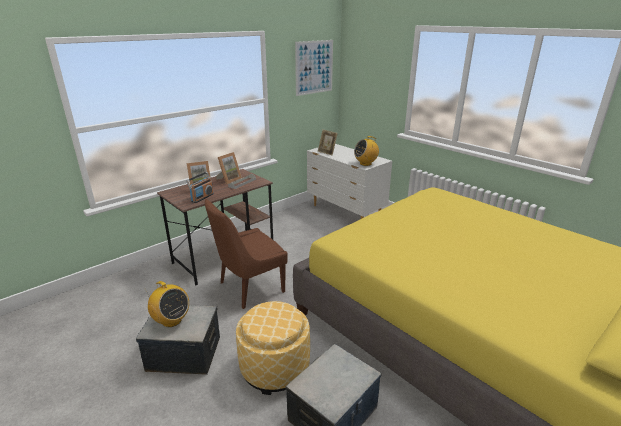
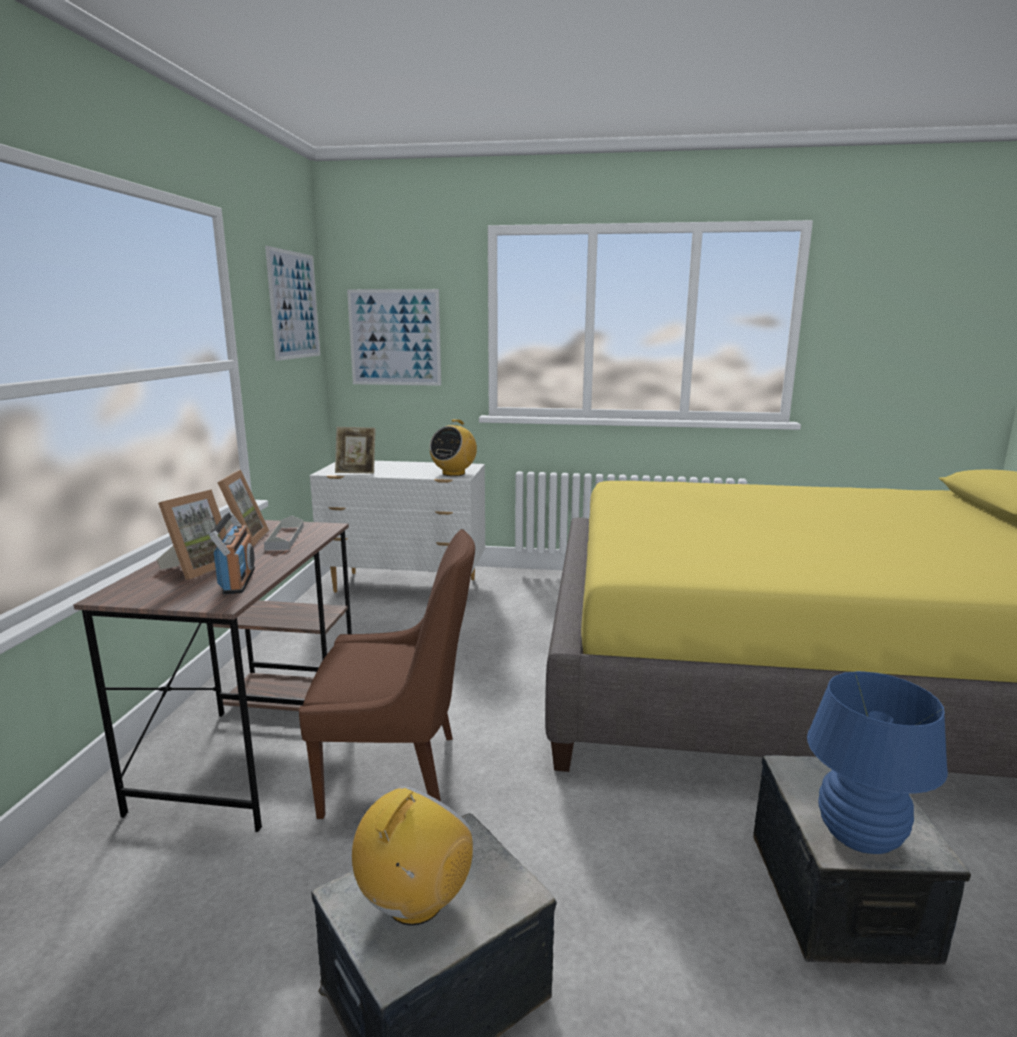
camera: 40 degrees left, 10 degrees down
(171, 320) = (414, 902): radio -> radio turned 60 degrees counterclockwise
(249, 288) = (397, 774): brown chair -> brown chair turned 105 degrees counterclockwise
(275, 367) = (650, 885): ottoman -> none
(315, 388) = (859, 837): none -> blue table lamp
(367, 84) = (395, 337): none -> picture

